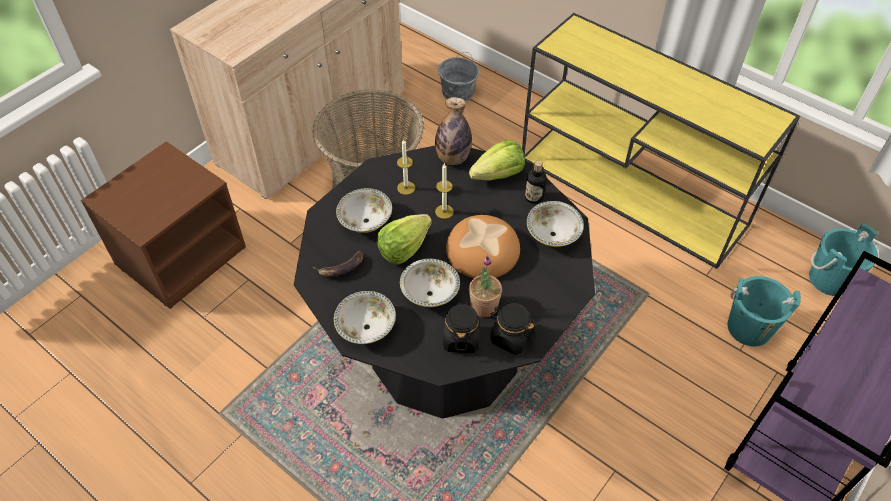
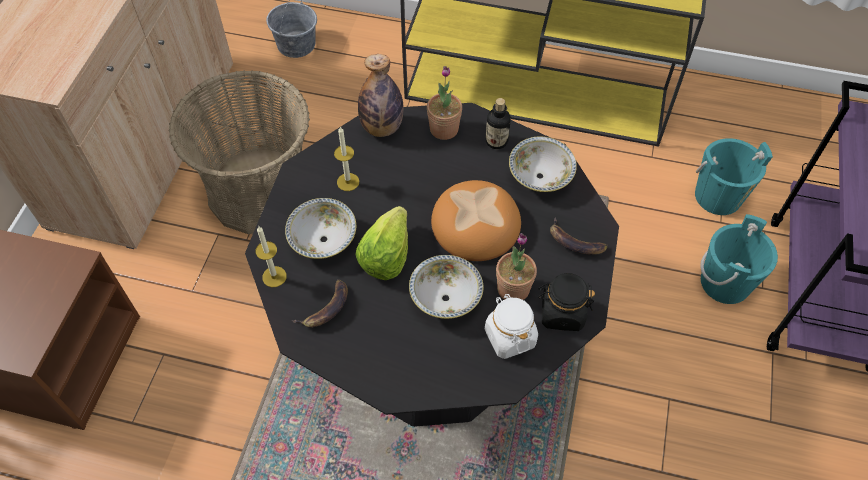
camera: 25 degrees left, 5 degrees up
(366, 328) = (396, 369): bowl -> none
(444, 211) = (407, 194): candle -> candle (274, 276)
(461, 339) = (509, 337): black jar -> white jar
(498, 175) = (444, 129): lettuce -> potted plant
(551, 291) = (574, 242): none -> banana
(830, 279) = (764, 117): turquoise bucket -> turquoise bucket (725, 282)

